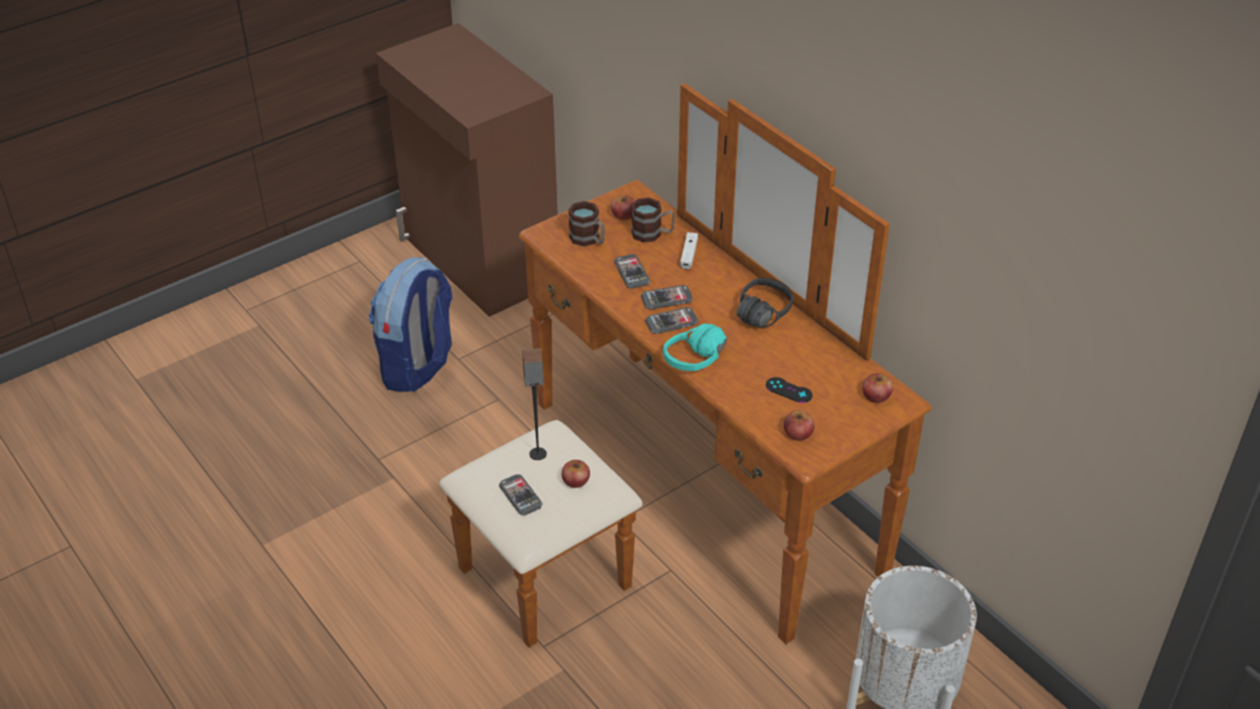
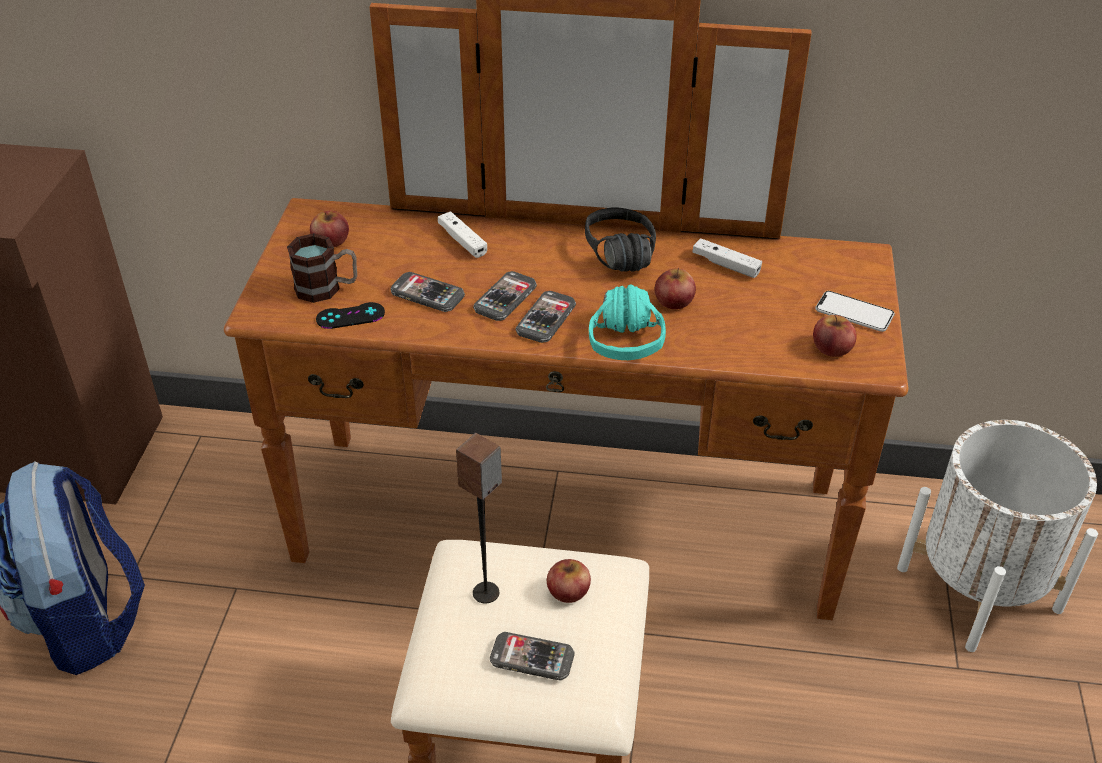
camera: 45 degrees left, 0 degrees up
(652, 234) = (392, 242): mug -> none
(788, 390) = (760, 312): black game controller -> black game controller (350, 316)
(811, 354) = (726, 265): none -> white game controller
(841, 425) = (854, 313): none -> phone
(876, 395) = (838, 265): apple -> apple (674, 300)

